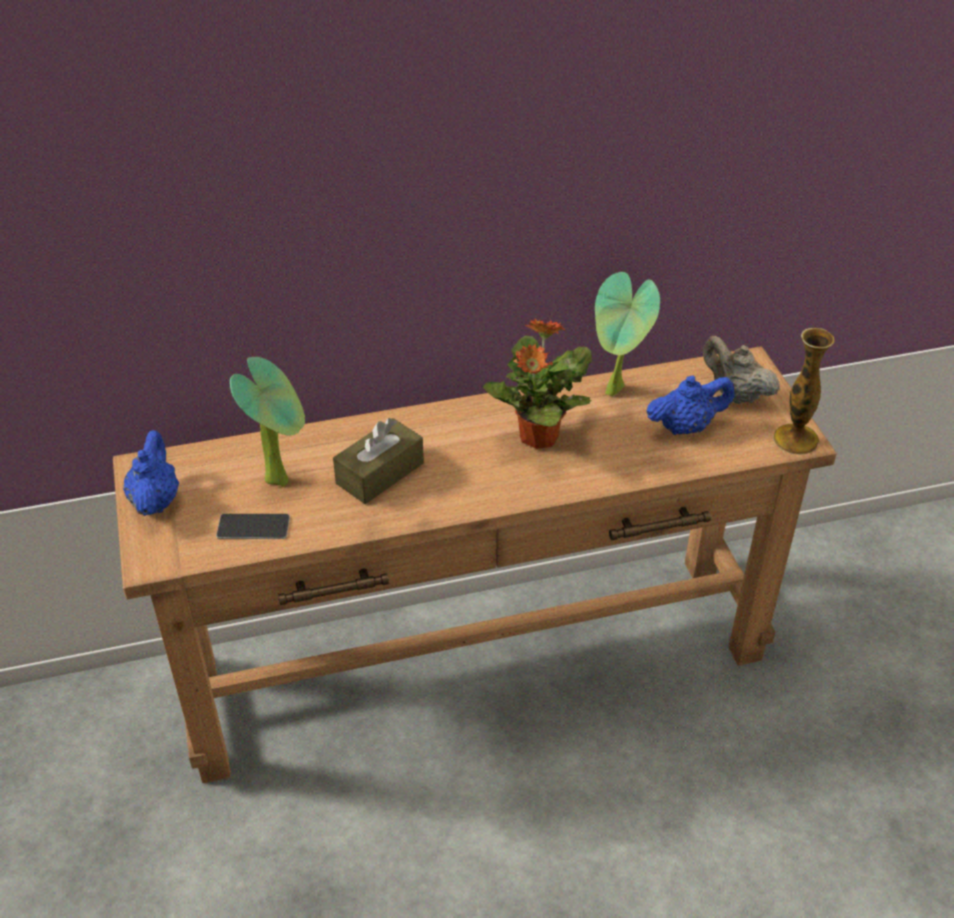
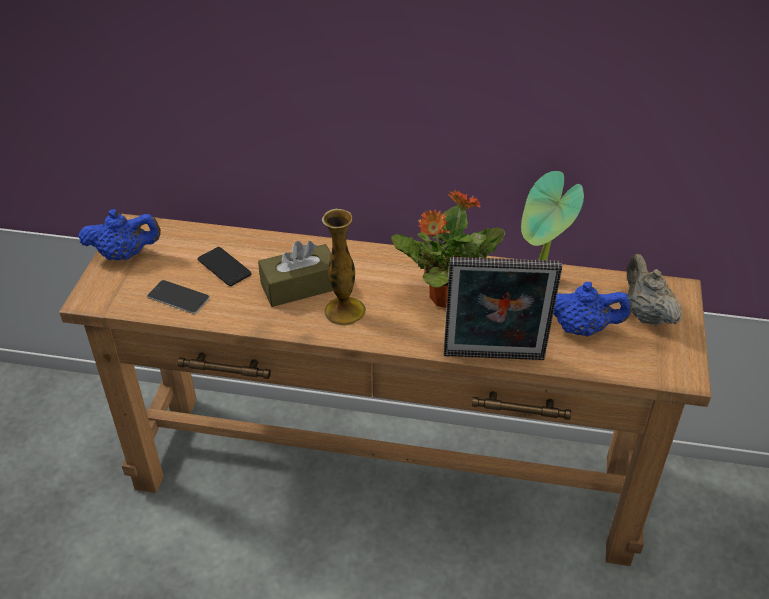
camera: 25 degrees right, 0 degrees up
(155, 501) = (125, 255): blue teapot -> blue teapot turned 60 degrees clockwise
(281, 478) = (224, 267): potted plant -> phone
(624, 483) = (493, 359): none -> picture frame
(795, 439) = (678, 371): vase -> vase (345, 311)

